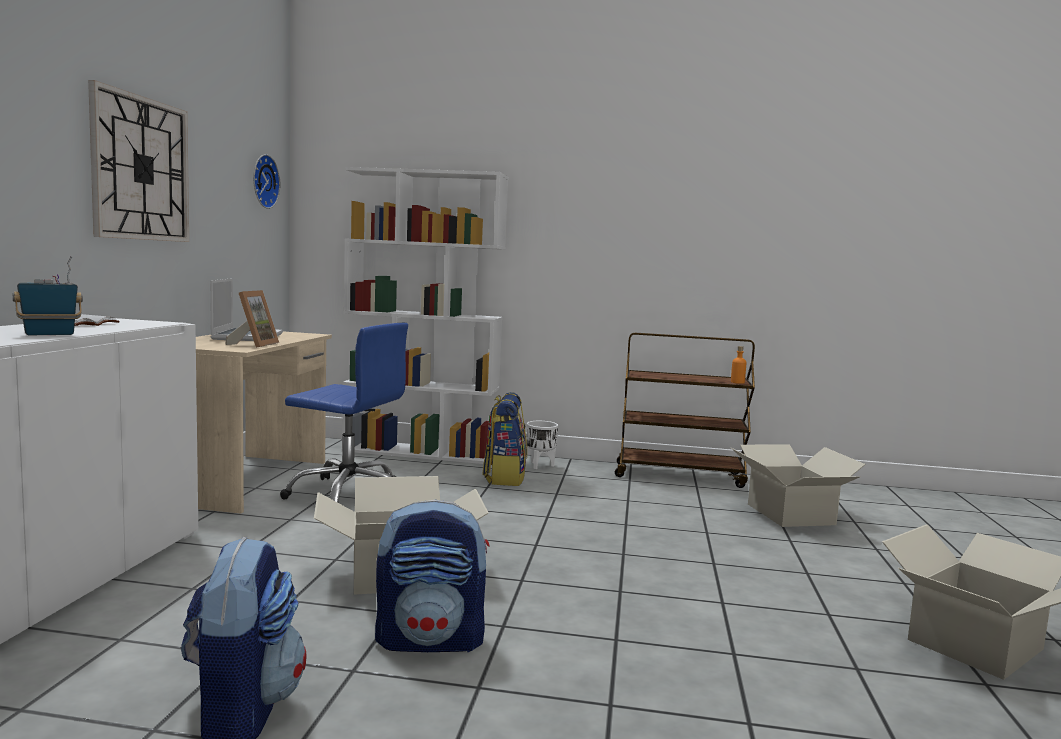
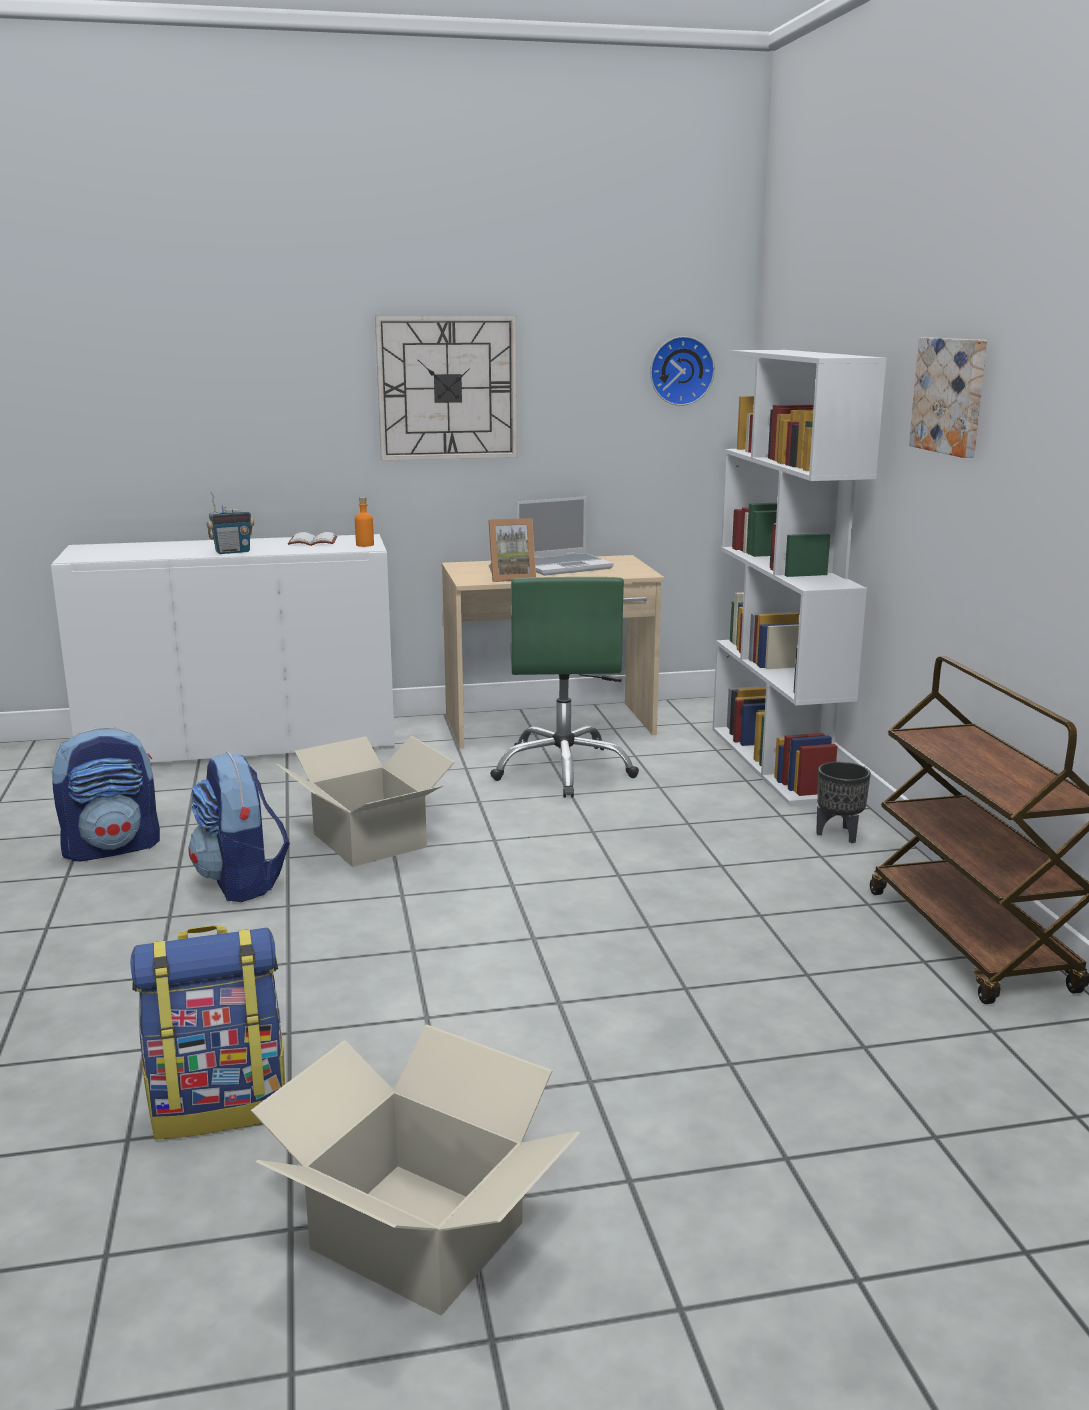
camera: 70 degrees right, 10 degrees up
(49, 334) = (232, 552): radio -> radio turned 120 degrees clockwise
(348, 495) = (564, 770): blue office chair -> green office chair
(504, 477) = (744, 824): backpack -> backpack (220, 1105)
(539, 465) = (838, 834): white planter -> black planter
(573, 198) = (952, 395): none -> picture
(737, 382) = (1019, 800): orange bottle -> orange bottle (365, 545)
(789, 514) = (882, 1060): cardboard box -> none

